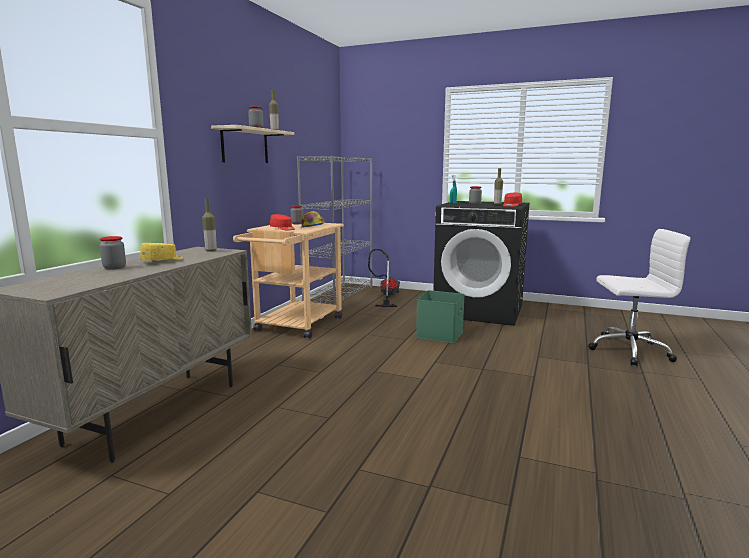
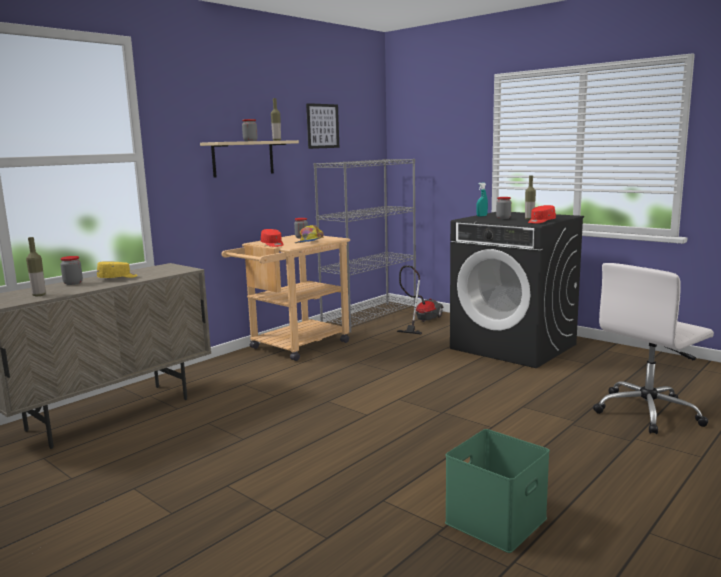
camera: 20 degrees right, 0 degrees up
(211, 251) = (172, 268): bottle -> bottle (39, 295)
(301, 123) = (322, 126): none -> picture
(439, 334) = (436, 369): green storage box -> green storage box (495, 519)
(627, 350) = (648, 412): white office chair -> white office chair turned 120 degrees clockwise

